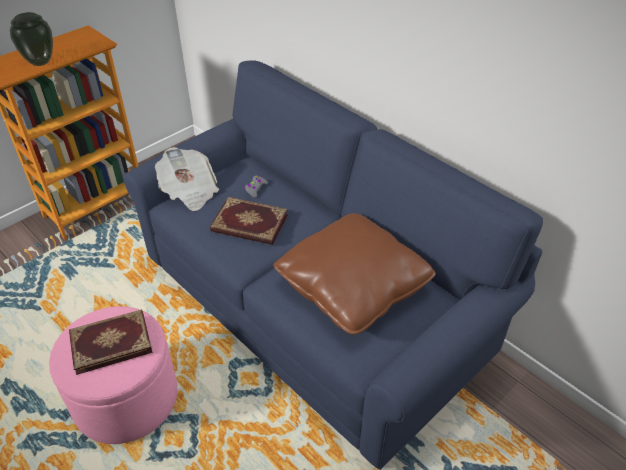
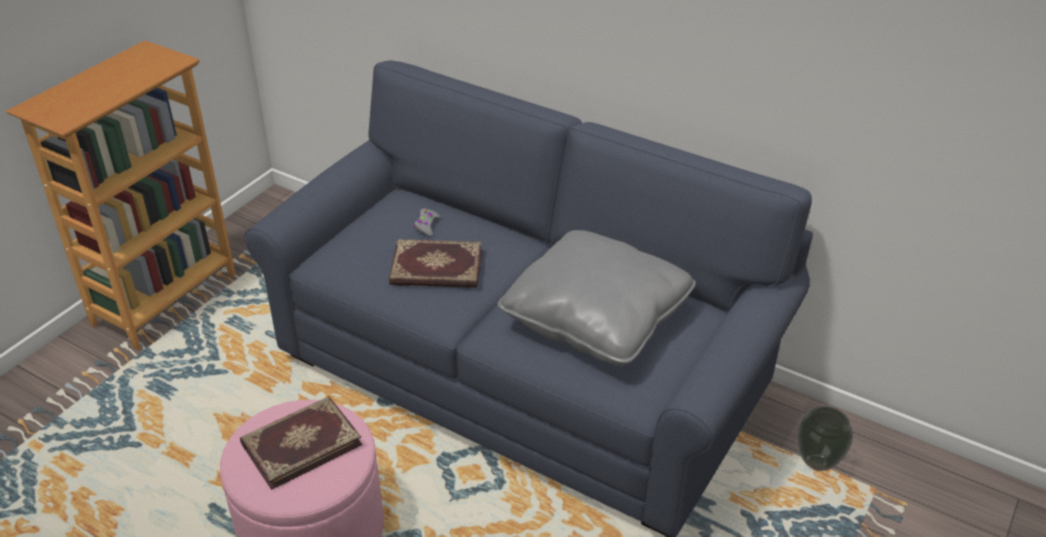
camera: 15 degrees left, 5 degrees down
(40, 62) = (103, 95): vase -> vase (816, 462)
(189, 191) = (339, 242): newspaper -> none
(352, 286) = (596, 317): brown pillow -> grey pillow

